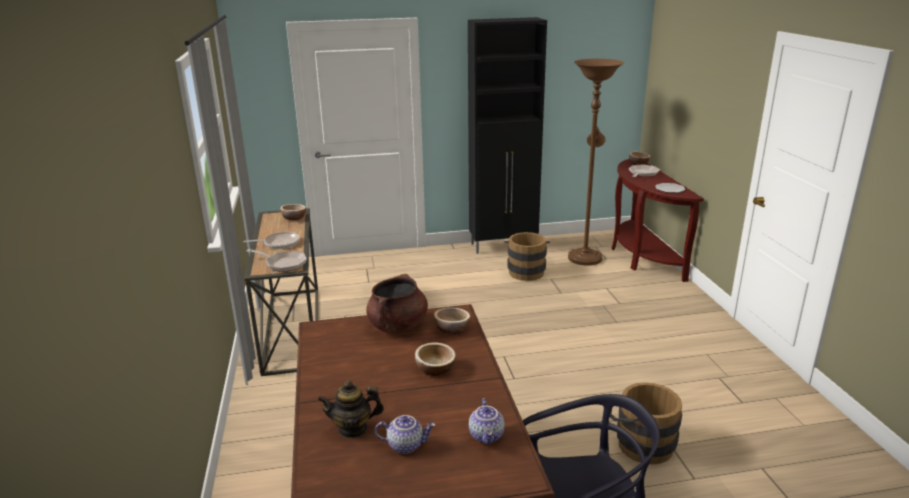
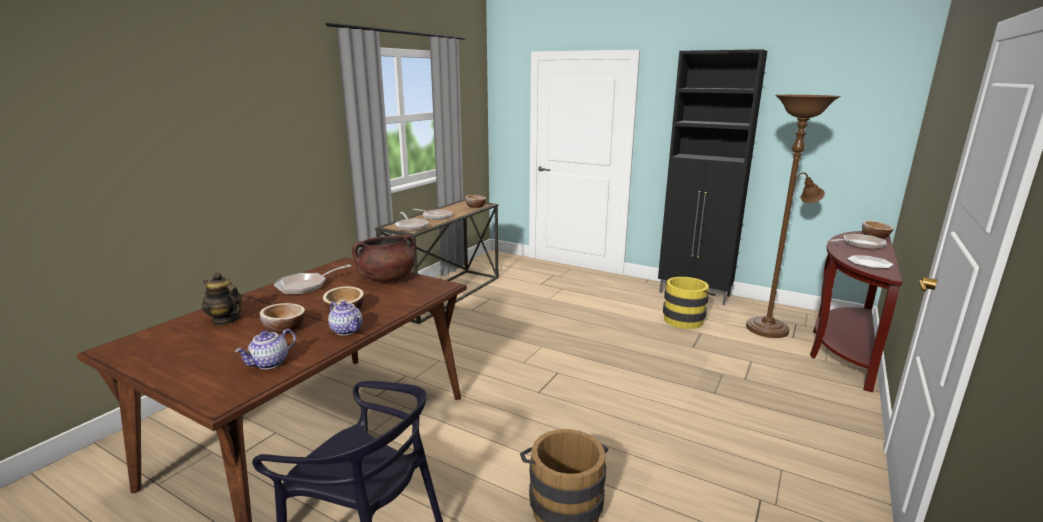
camera: 40 degrees right, 5 degrees down
(342, 365) = (306, 286): none -> frying pan
(406, 445) = (223, 342): teapot -> teapot (347, 330)
(452, 329) = (413, 293): bowl -> bowl (284, 328)
(526, 271) = (685, 319): brown bucket -> yellow bucket

